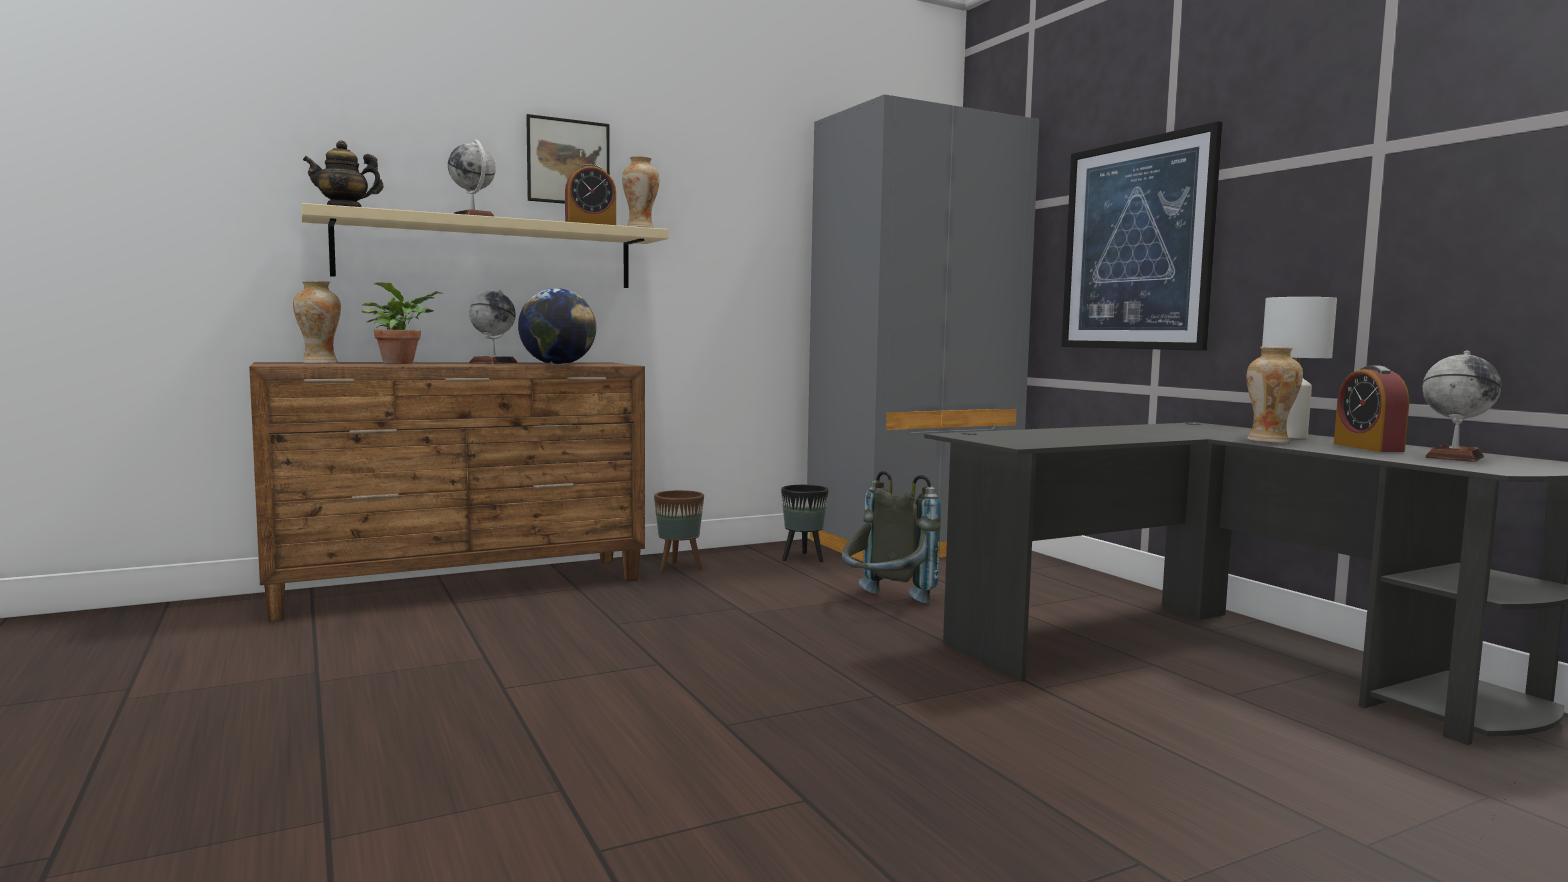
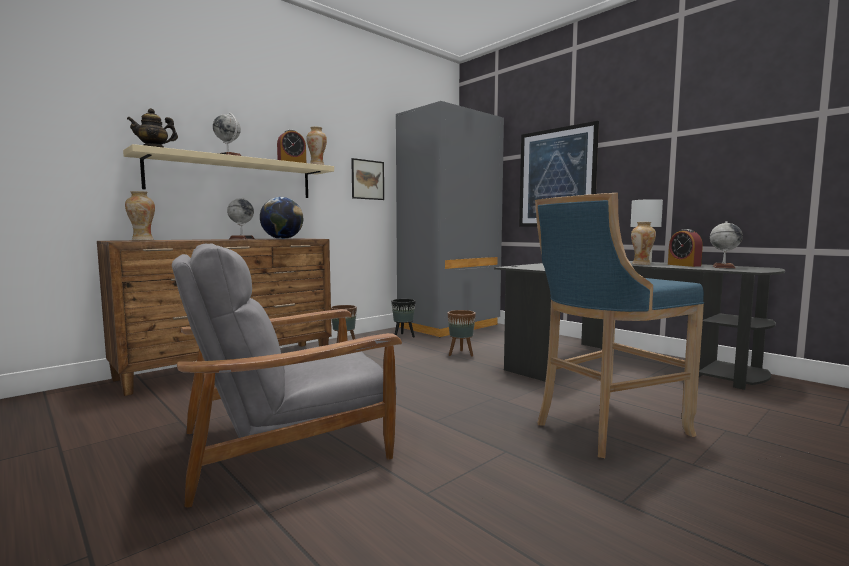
camera: 15 degrees left, 0 degrees up
(402, 363) = (193, 239): potted plant -> none
(446, 732) = (288, 444): none -> grey armchair
(568, 162) = (275, 128): picture -> picture (367, 179)
(885, 603) = (461, 354): grey backpack -> brown planter
(1047, 785) = (605, 428): none -> blue stool

